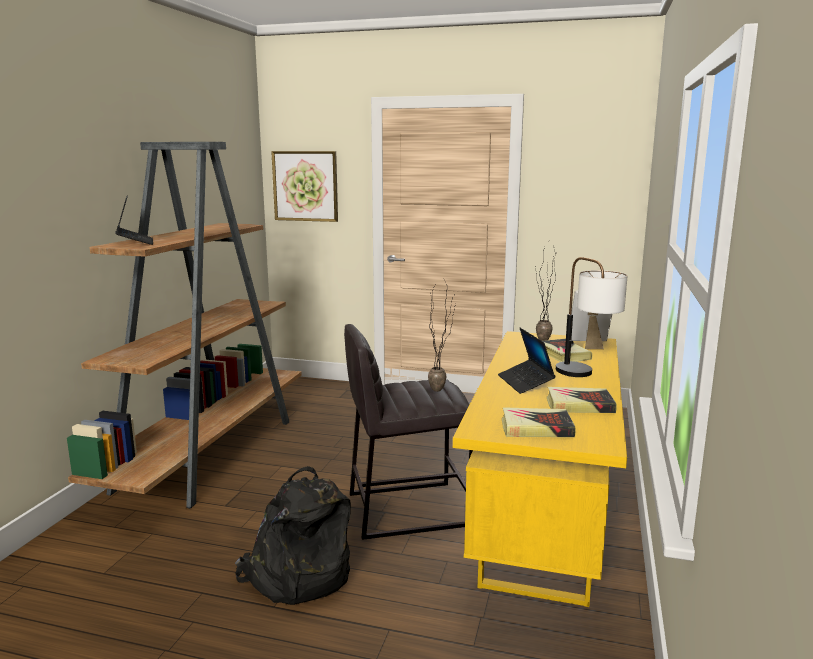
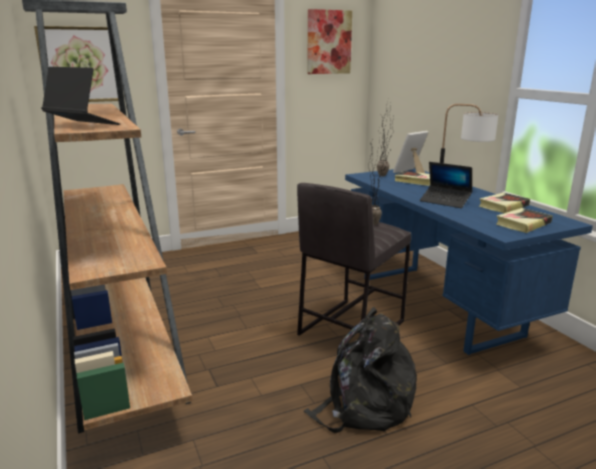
camera: 40 degrees left, 5 degrees up
(543, 527) = (438, 305): yellow desk -> blue desk
(583, 165) = (329, 42): none -> picture

